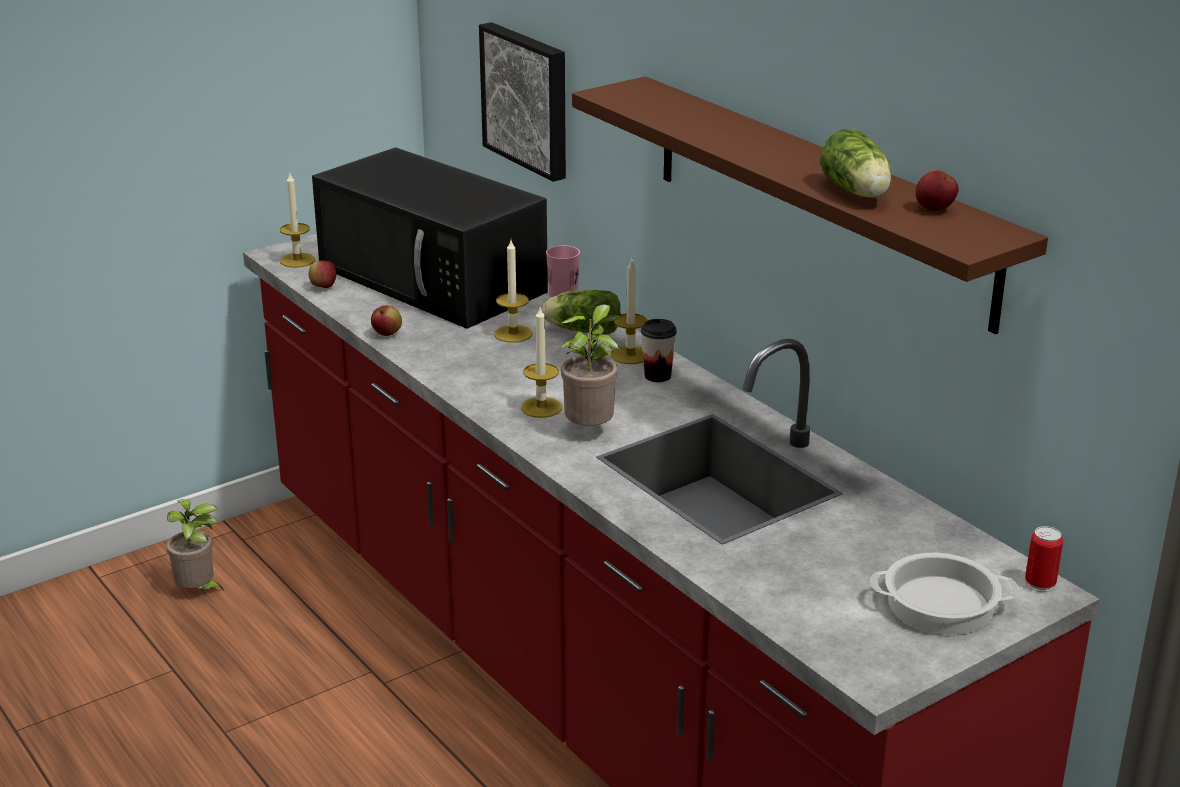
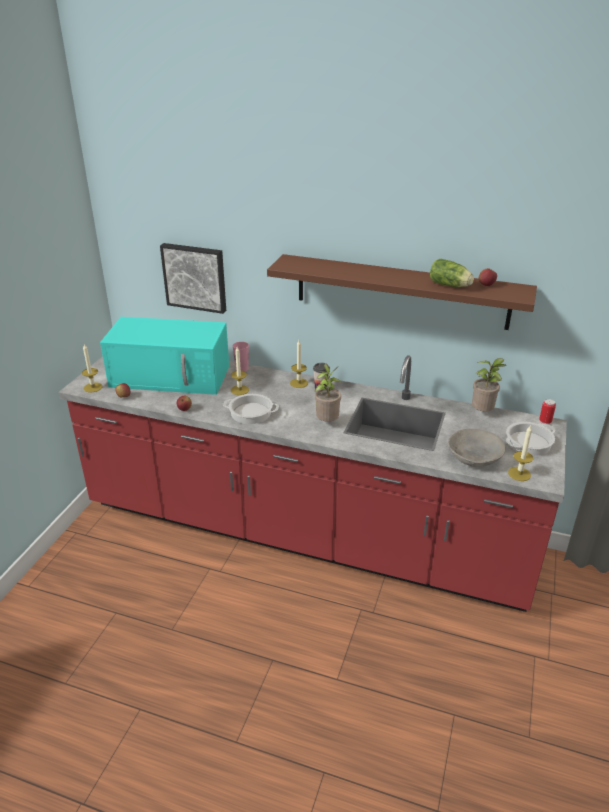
camera: 35 degrees left, 5 degrees up
(198, 591) = (89, 569): potted plant -> potted plant (483, 413)
(435, 280) = (172, 376): black microwave -> turquoise microwave
(482, 373) = (250, 413): none -> cooking pot
(541, 407) = (294, 419): candle -> candle (519, 474)
(581, 330) = (265, 378): lettuce -> none
(785, 584) = (474, 457): none -> grey bowl

